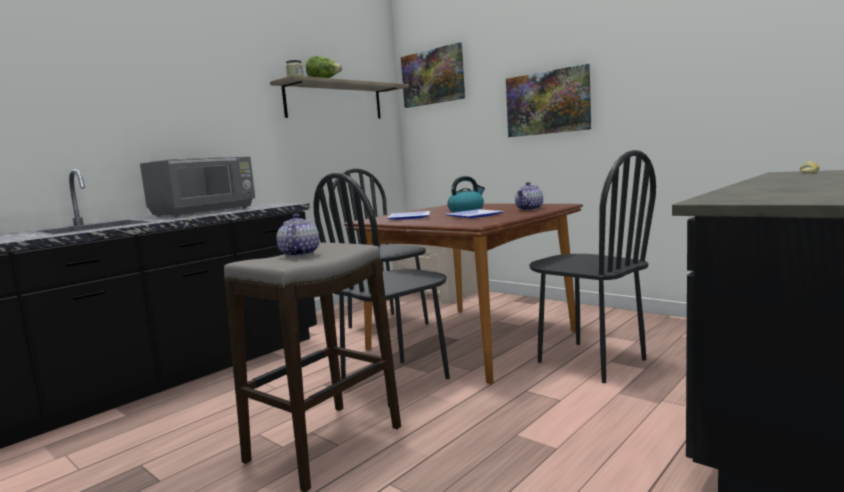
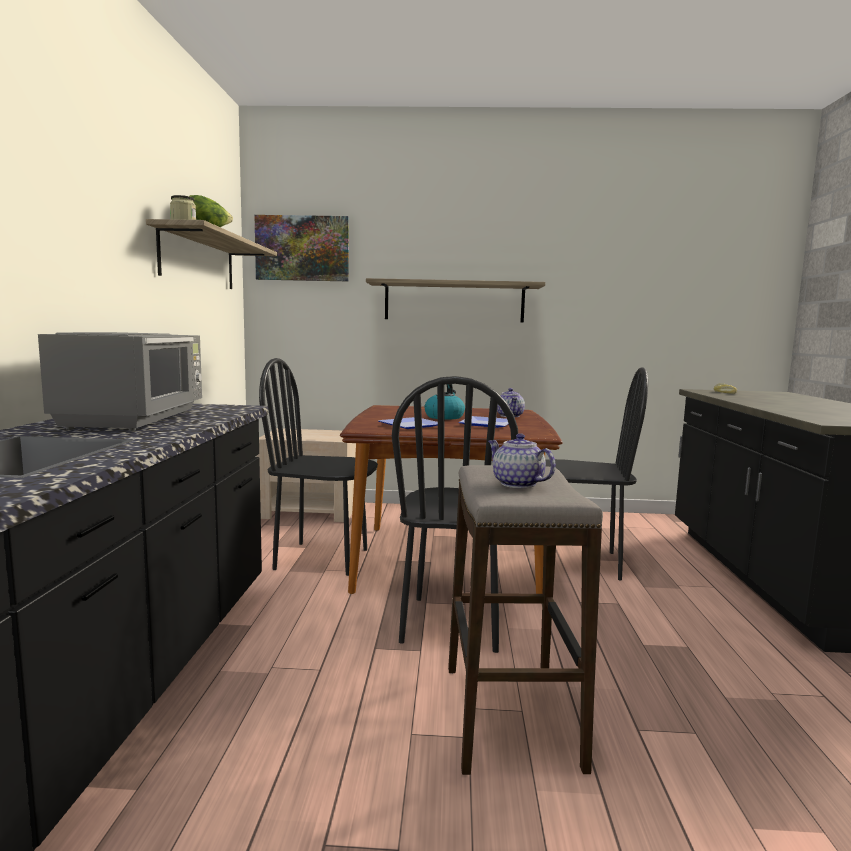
camera: 40 degrees left, 0 degrees up
(547, 103) = (454, 302): picture -> shelf

